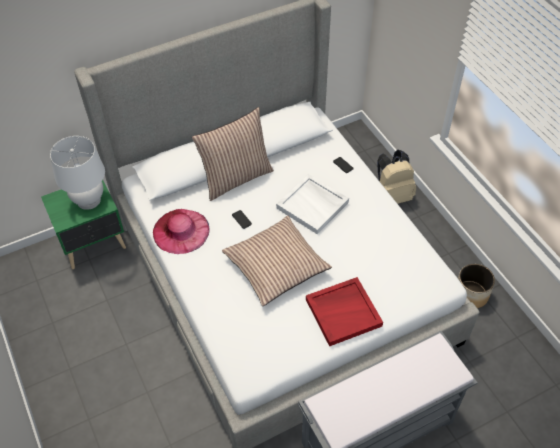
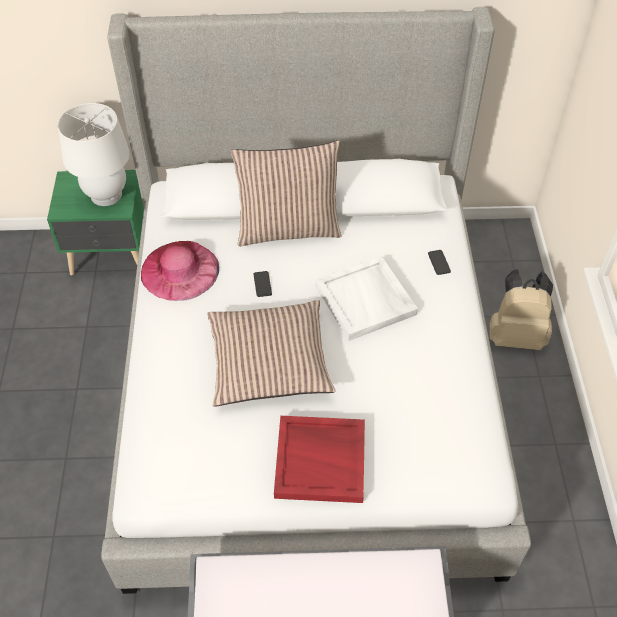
camera: 25 degrees right, 0 degrees up
(471, 294) = (557, 516): planter -> none

